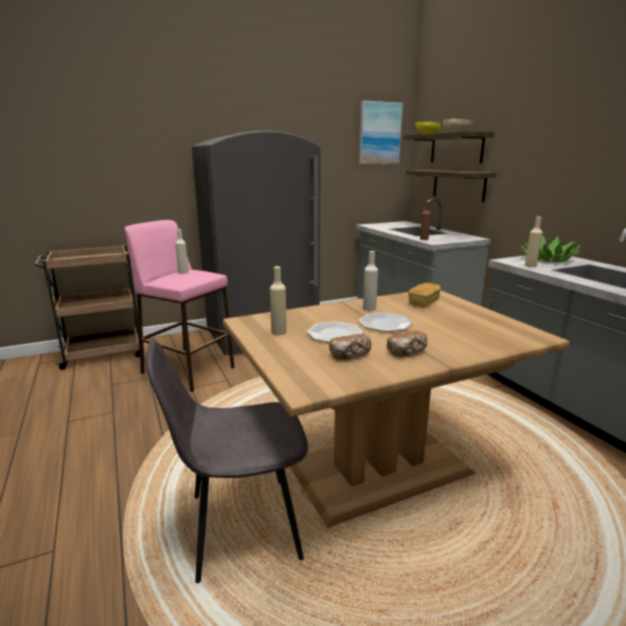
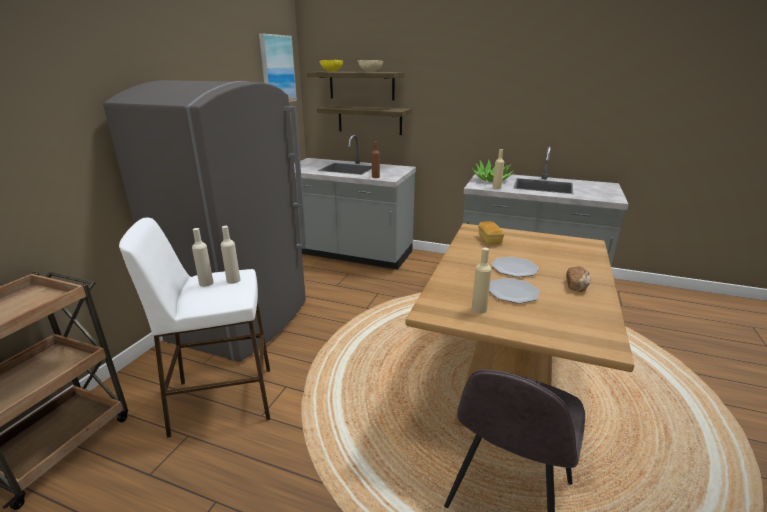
camera: 45 degrees left, 5 degrees up
(187, 370) = (222, 400): pink stool -> white stool
(350, 356) = (562, 305): bread -> none
(369, 308) = (474, 258): beige bottle -> beige bottle (233, 280)

